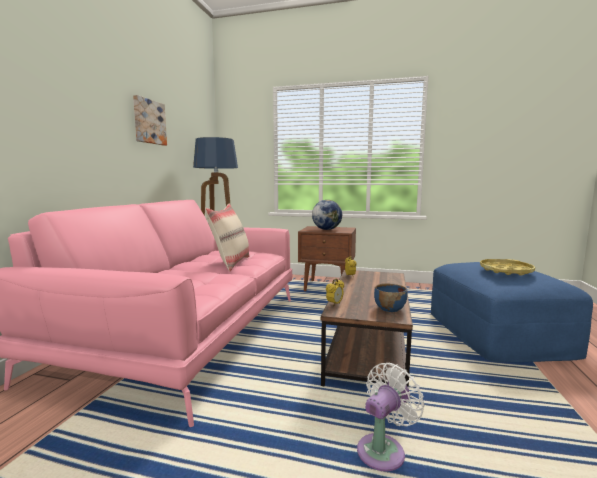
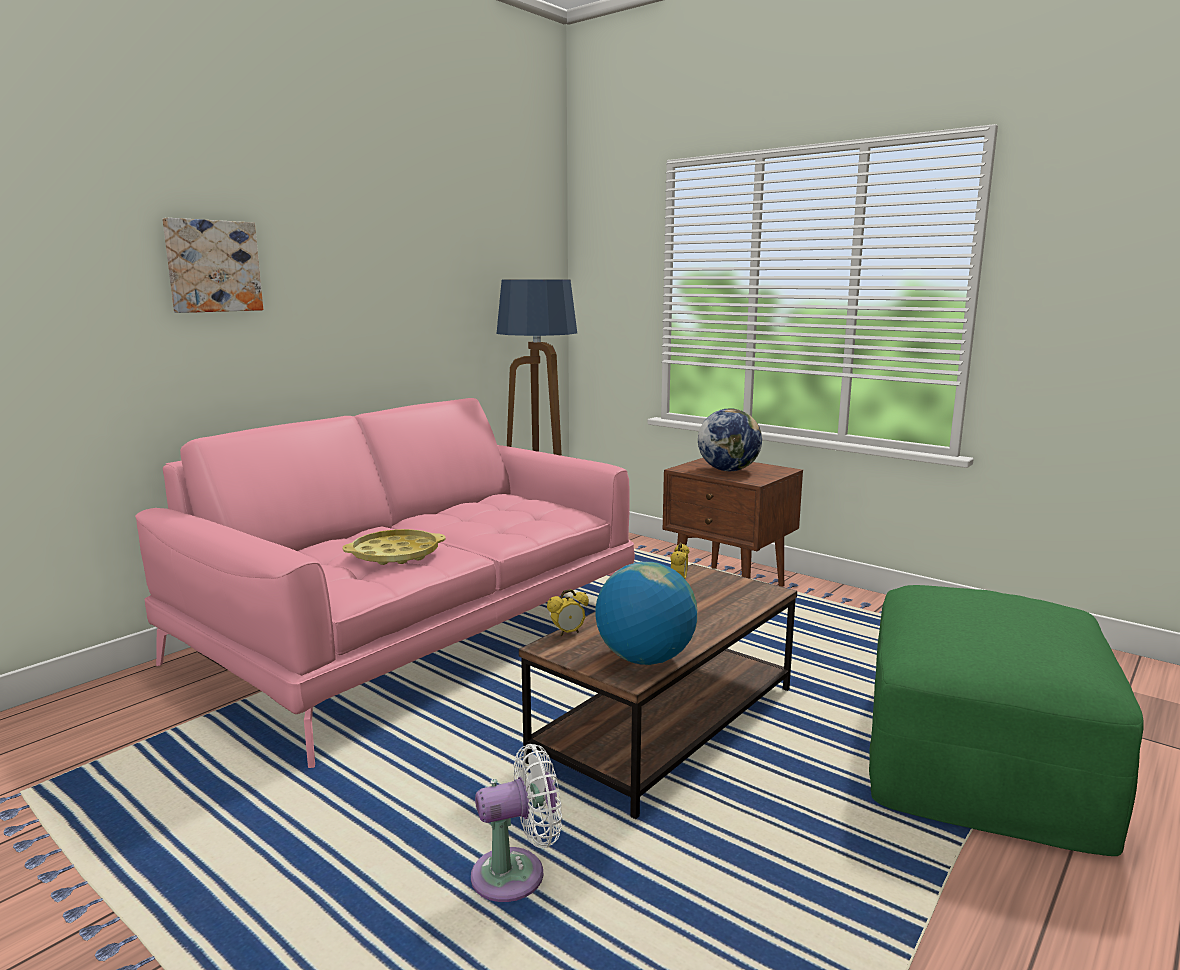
camera: 25 degrees right, 5 degrees up
(148, 122) = (405, 263): picture -> picture (212, 266)
(230, 263) = (487, 526): beige pillow -> none
(389, 308) = (645, 659): blue bowl -> globe
(497, 332) = (980, 754): blue ottoman -> green ottoman
(505, 271) = (984, 625): yellow tray -> yellow tray (395, 554)

